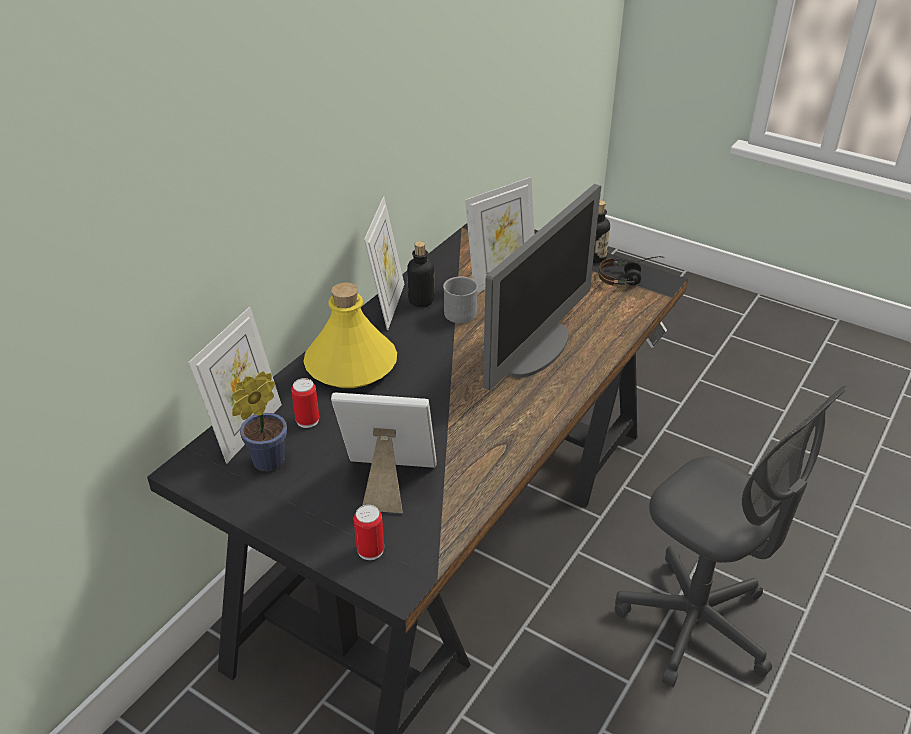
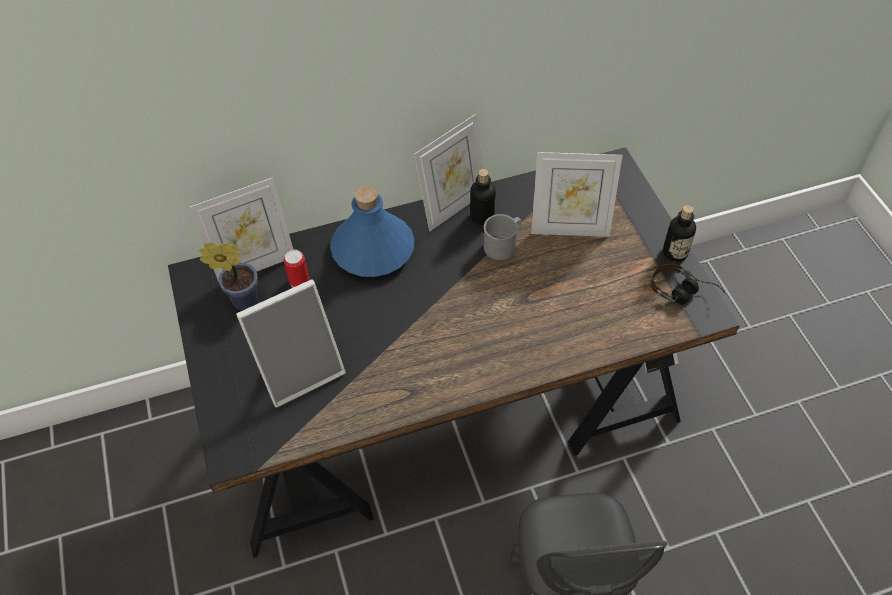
camera: 40 degrees right, 15 degrees up
(351, 365) = (373, 250): yellow bottle -> blue bottle
(370, 550) = (239, 416): can -> none
(387, 482) = (300, 370): picture frame -> picture frame turned 105 degrees clockwise
(537, 350) = (523, 321): monitor -> none

